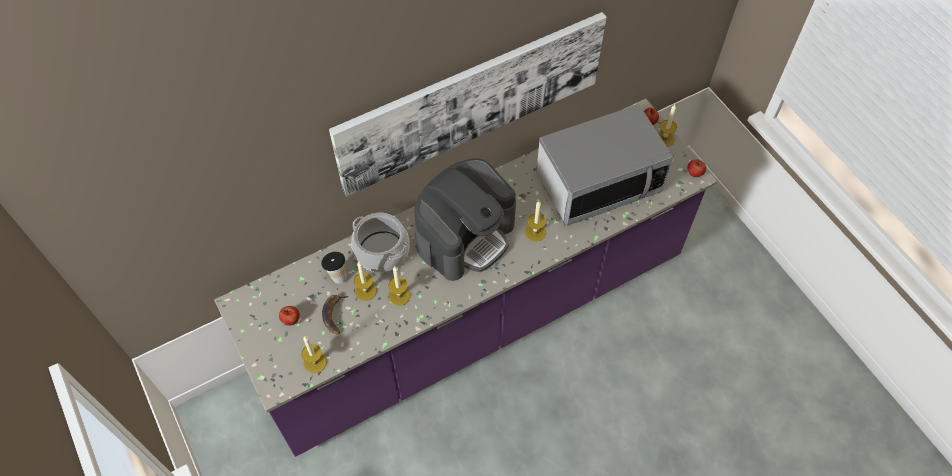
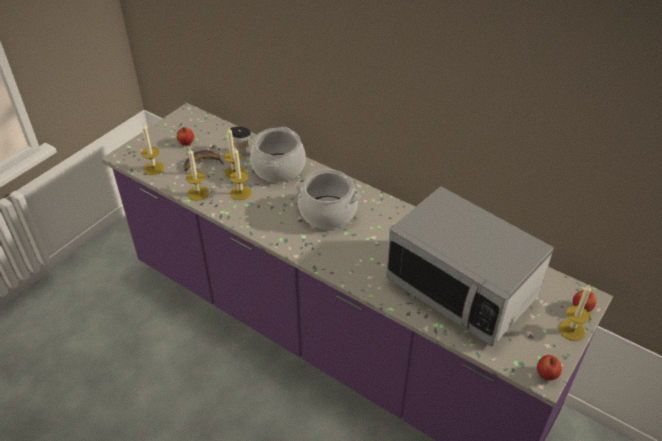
camera: 65 degrees right, 15 degrees down
(465, 236) = (328, 212): coffee machine -> cooking pot
(471, 101) = (410, 97): picture -> none
(535, 232) = (364, 259): candle -> candle (198, 193)

